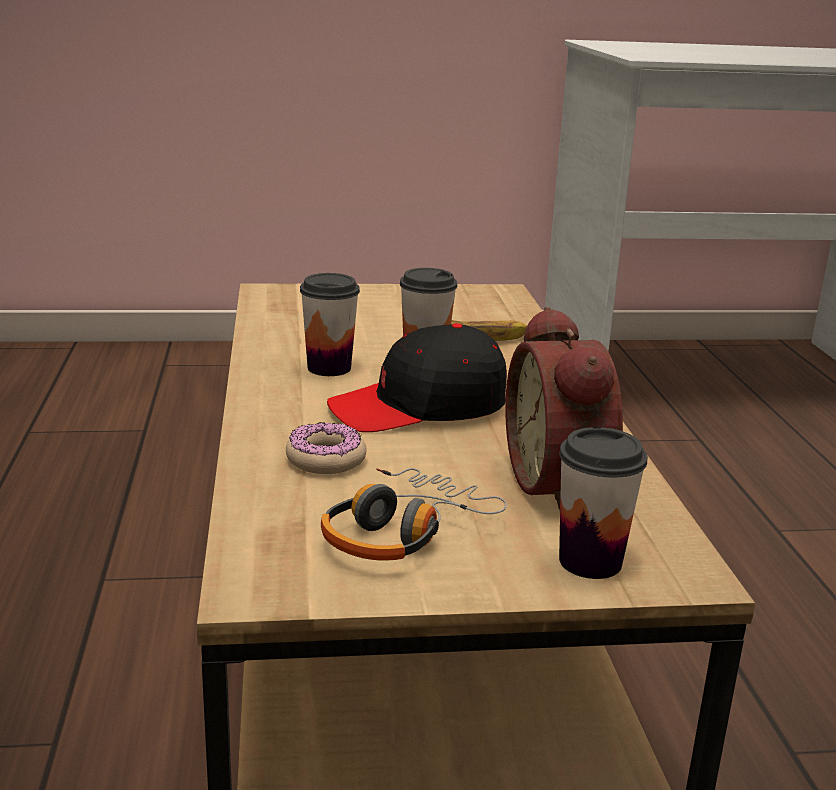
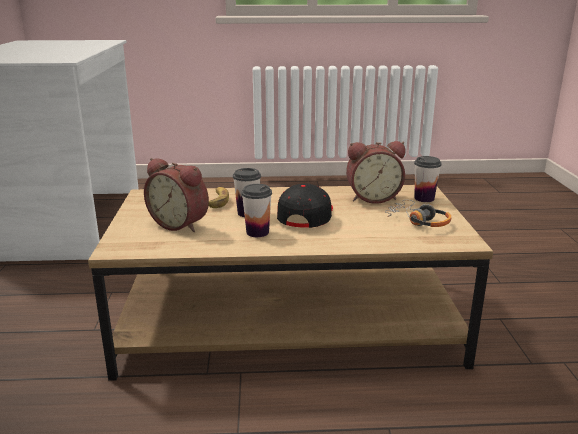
camera: 85 degrees left, 0 degrees up
(326, 459) = (364, 232): donut -> none
(366, 319) = (181, 224): none -> alarm clock
(419, 407) = (306, 216): black cap -> black cap turned 150 degrees counterclockwise

